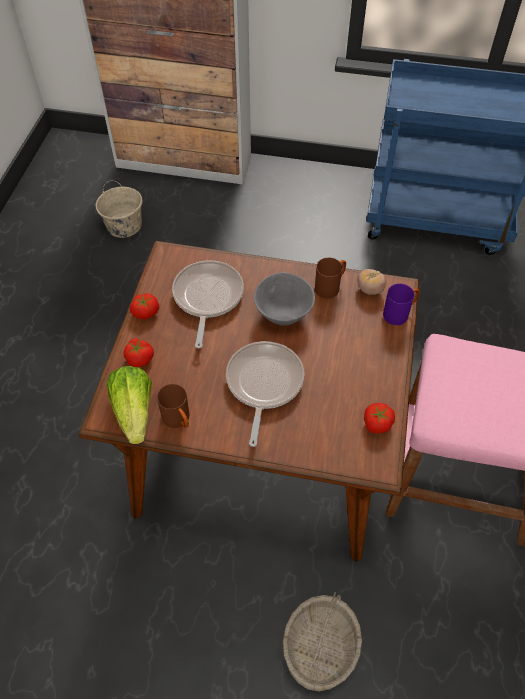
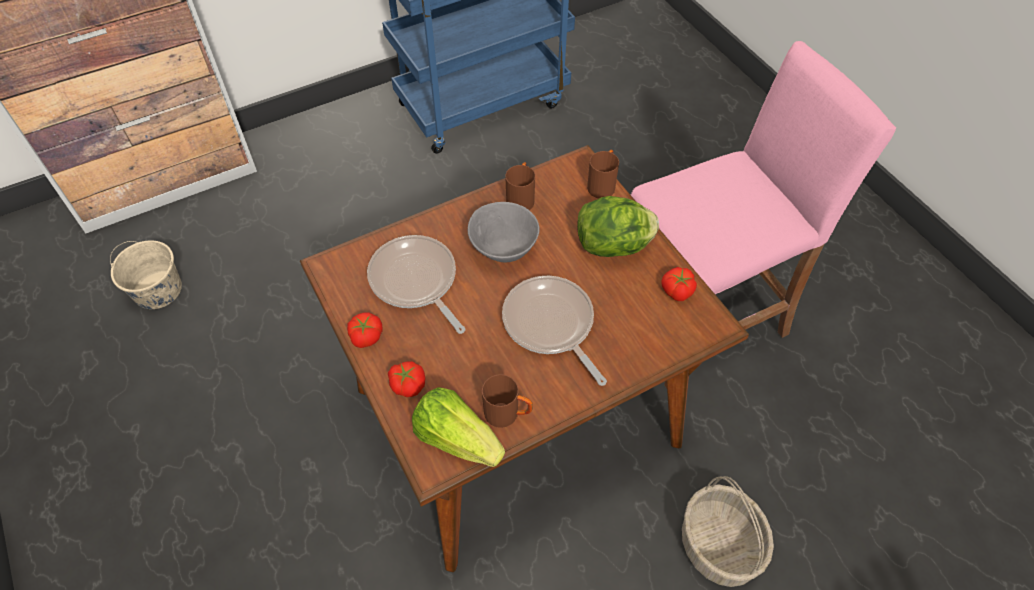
camera: 40 degrees left, 0 degrees up
(363, 361) = (614, 246): none -> lettuce
(370, 289) = (557, 179): tomato -> none
(399, 313) = (602, 184): purple mug -> brown mug

